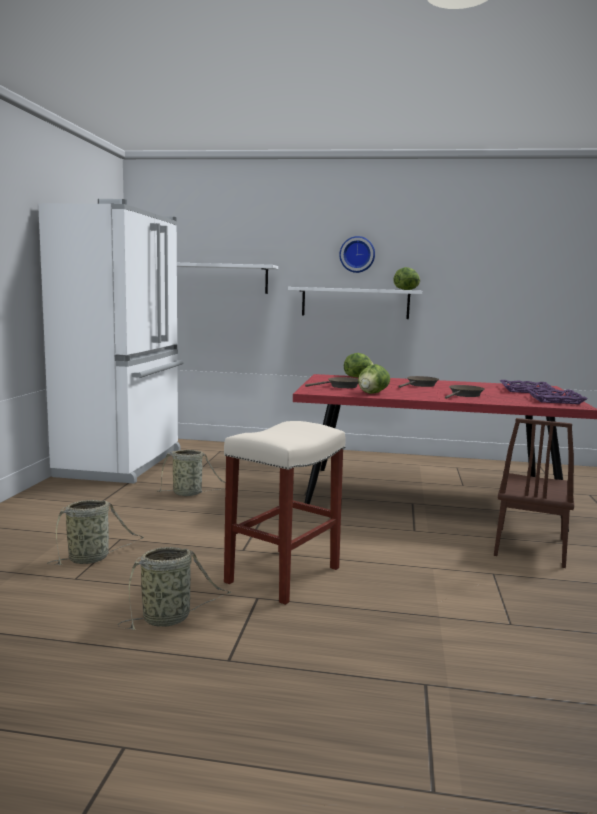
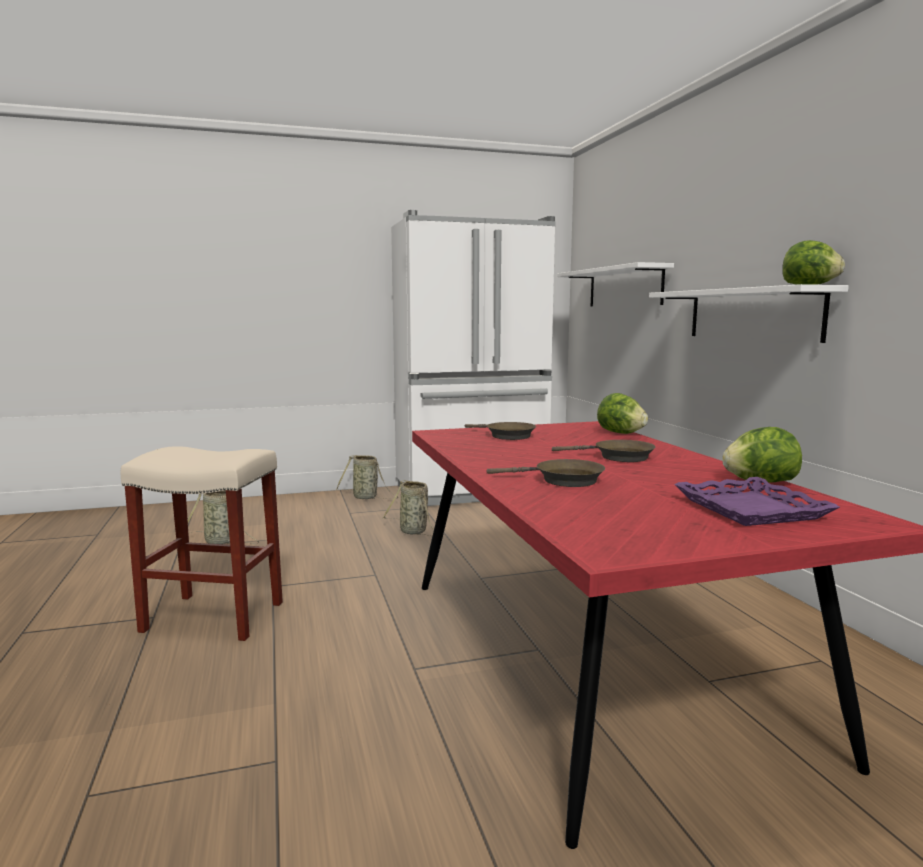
camera: 65 degrees right, 0 degrees up
(170, 618) = (105, 594): basket -> basket (367, 497)
(357, 254) = (758, 229): wall clock -> none
(372, 393) = (474, 448): lettuce -> lettuce (760, 482)
(530, 546) = (429, 794): brown chair -> none
(554, 400) = (659, 532): purple tray -> none

